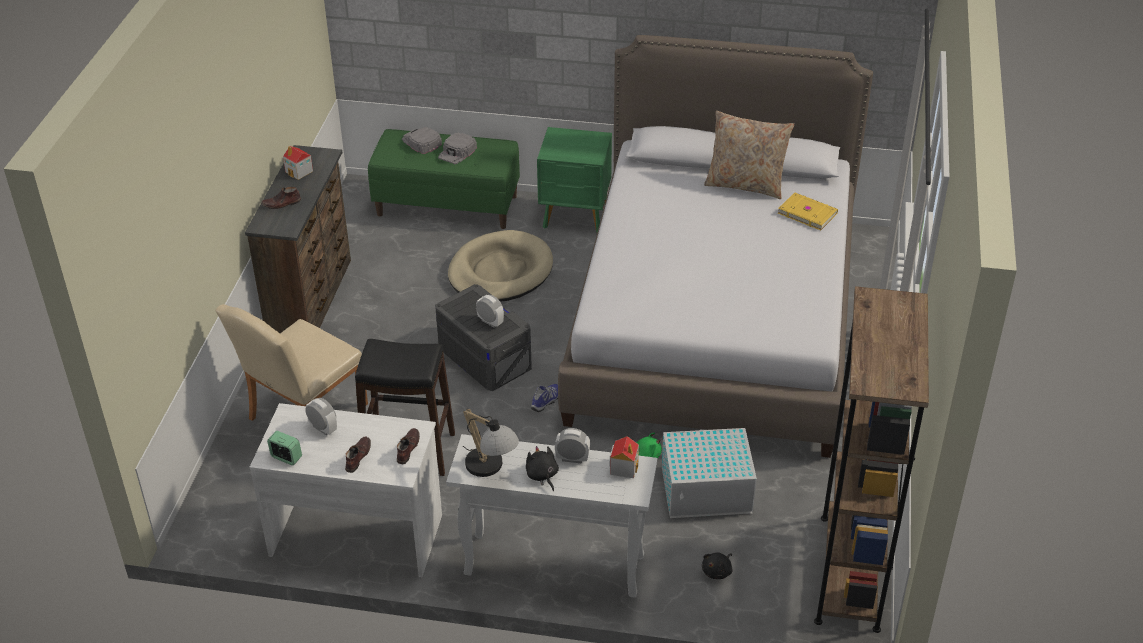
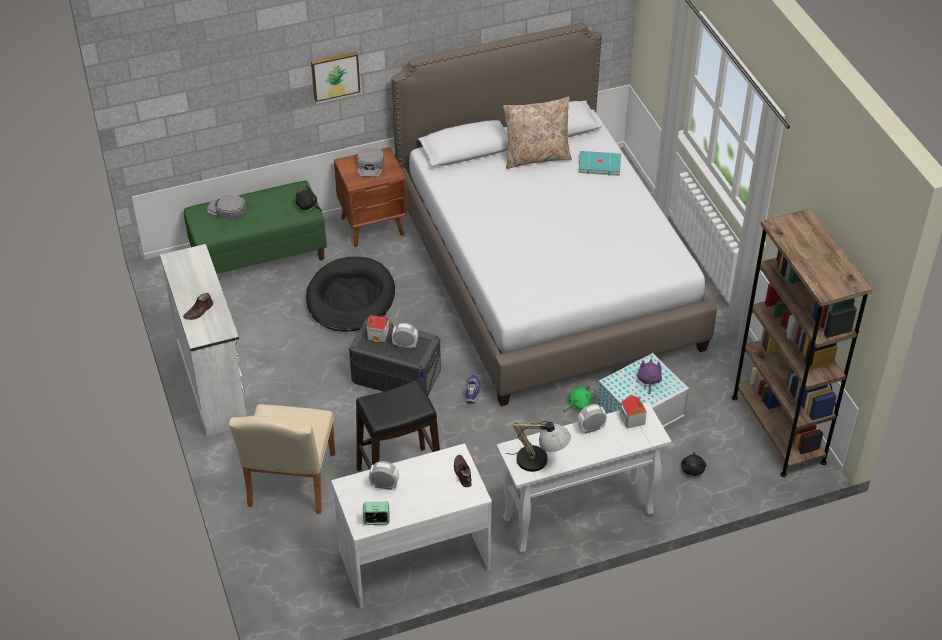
camera: 30 degrees left, 5 degrees up
(299, 172) = (187, 277): toy house -> toy house (378, 334)
(312, 300) = (213, 383): brown dresser -> white dresser
(357, 457) = (430, 496): brown shoe -> none
(457, 152) = (265, 208): grey cap -> grey cap (370, 166)
(500, 271) = (350, 298): beige dog bed -> black dog bed
(542, 476) = (581, 450): black plush toy -> black plush toy (307, 206)
(557, 29) = (335, 75): none -> picture
(576, 216) = (374, 227): green nightstand -> brown nightstand
(717, 453) = (649, 380): none -> purple plush toy
(807, 213) = (599, 164): yellow book -> turquoise book

